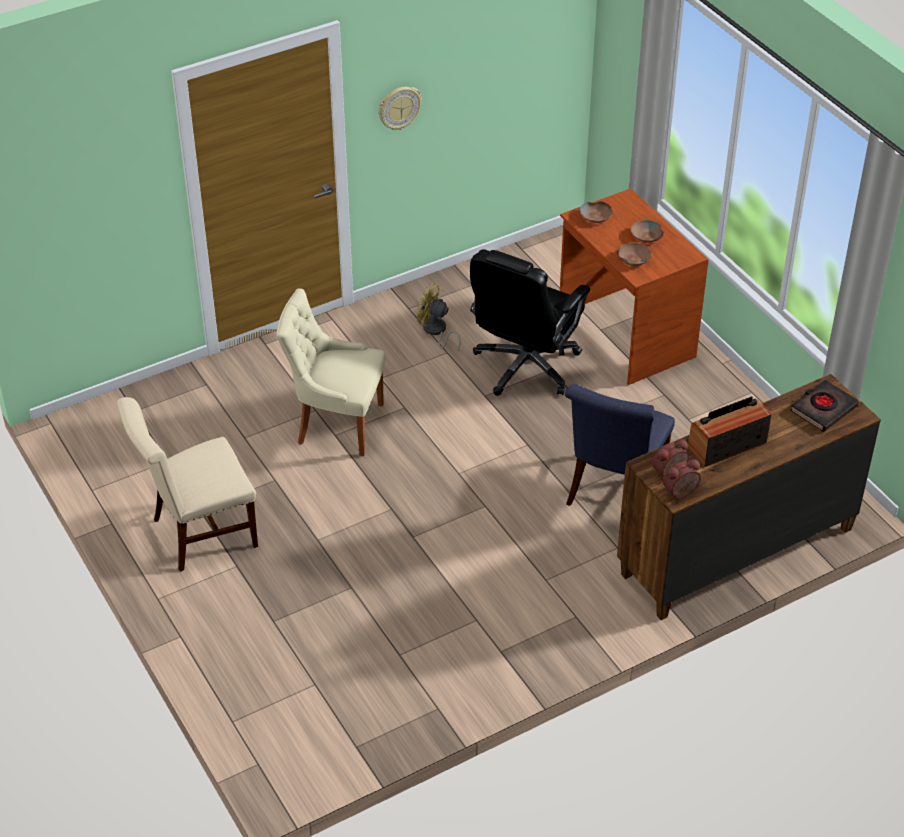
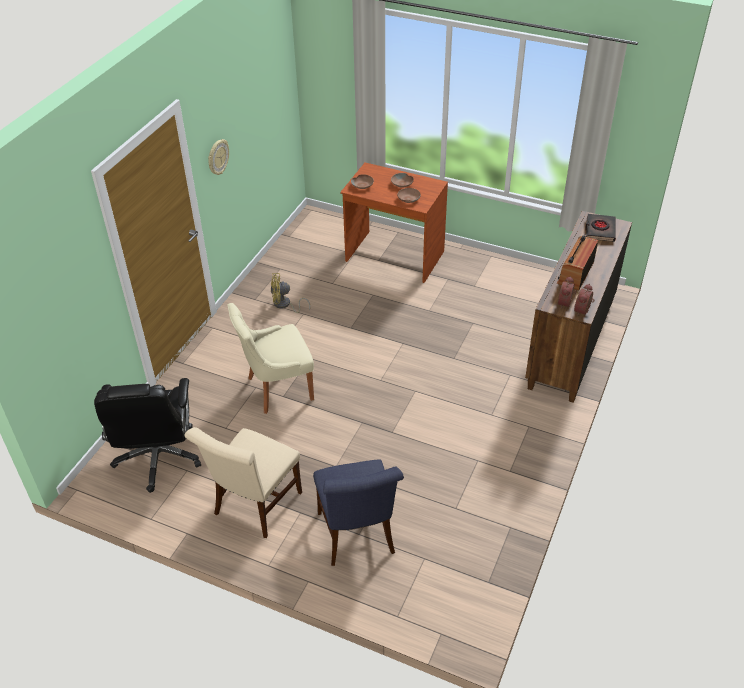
camera: 35 degrees left, 0 degrees up
(525, 366) = (357, 300): black office chair -> black office chair (158, 457)
(613, 493) = (477, 346): blue chair -> blue chair (357, 537)

